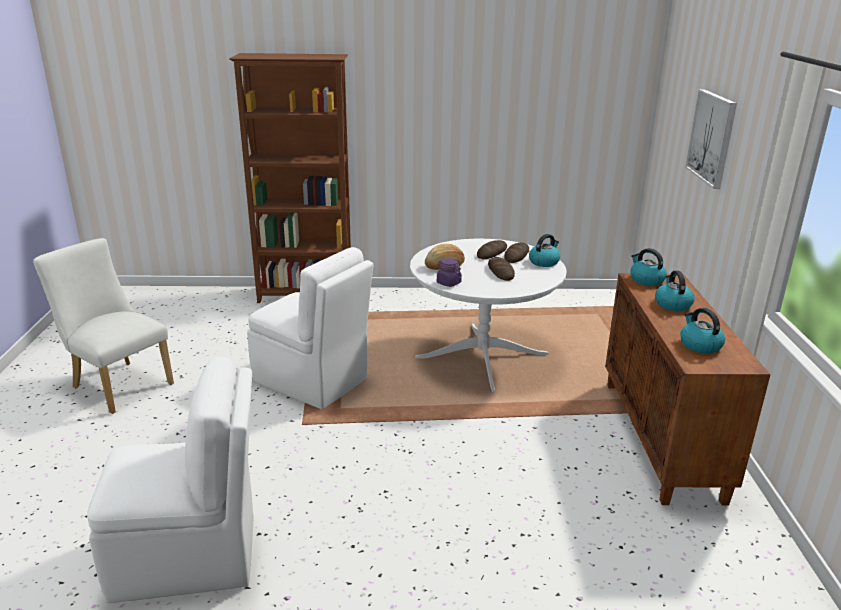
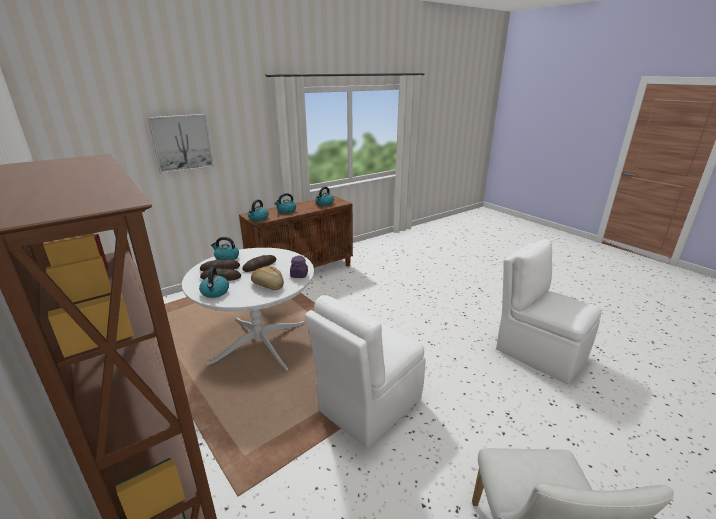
camera: 125 degrees left, 0 degrees up
(312, 381) = (368, 406): white chair -> white chair turned 135 degrees counterclockwise
(461, 247) = (215, 292): none -> kettle

